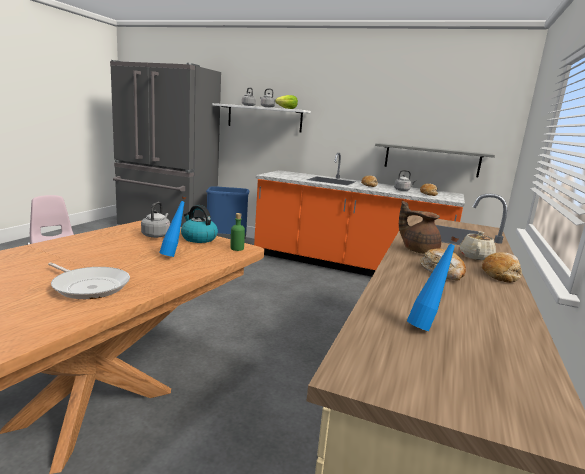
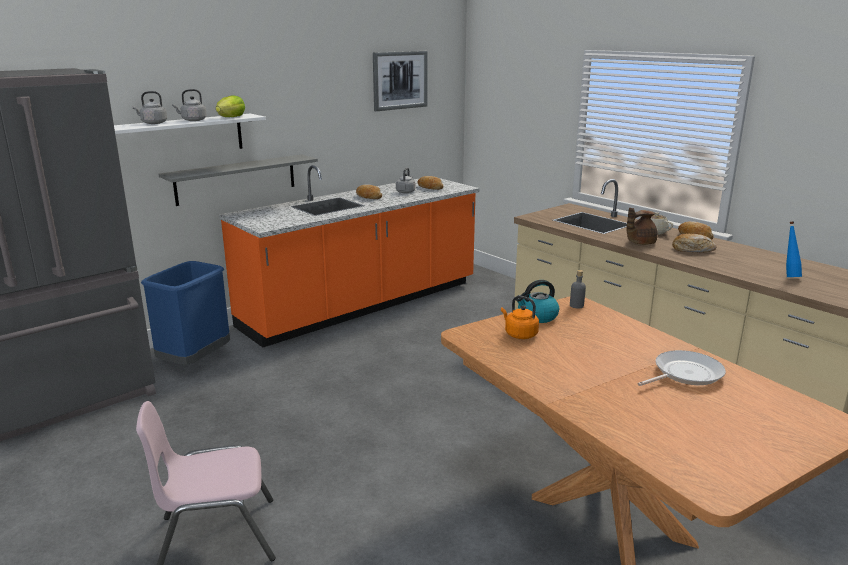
camera: 60 degrees left, 5 degrees up
(156, 235) = (519, 334): grey kettle -> orange kettle
(173, 255) = (596, 334): blue bottle -> none
(237, 248) = (576, 305): green bottle -> grey bottle
(431, 160) = (398, 147): grey shelf -> grey shelf (236, 179)
(443, 103) = (400, 80): none -> picture

